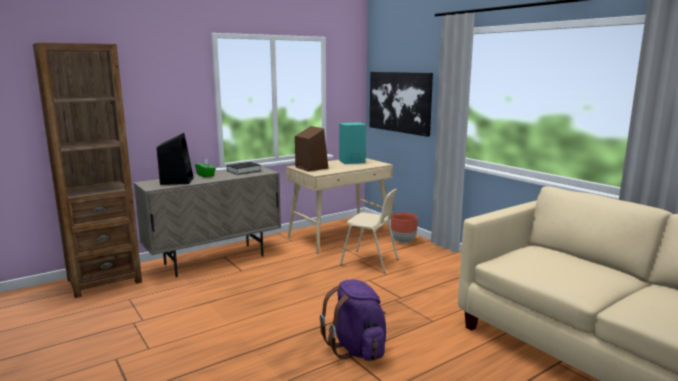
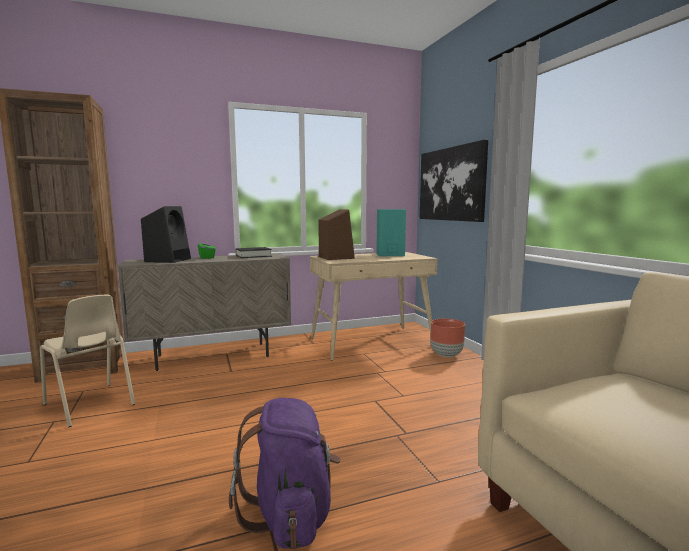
camera: 15 degrees right, 5 degrees down
(370, 262) = (390, 377): beige chair -> beige chair (90, 405)

